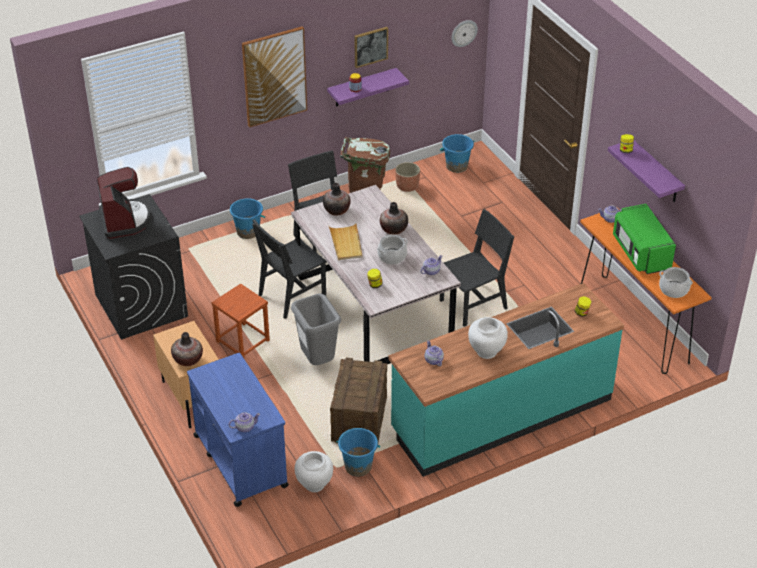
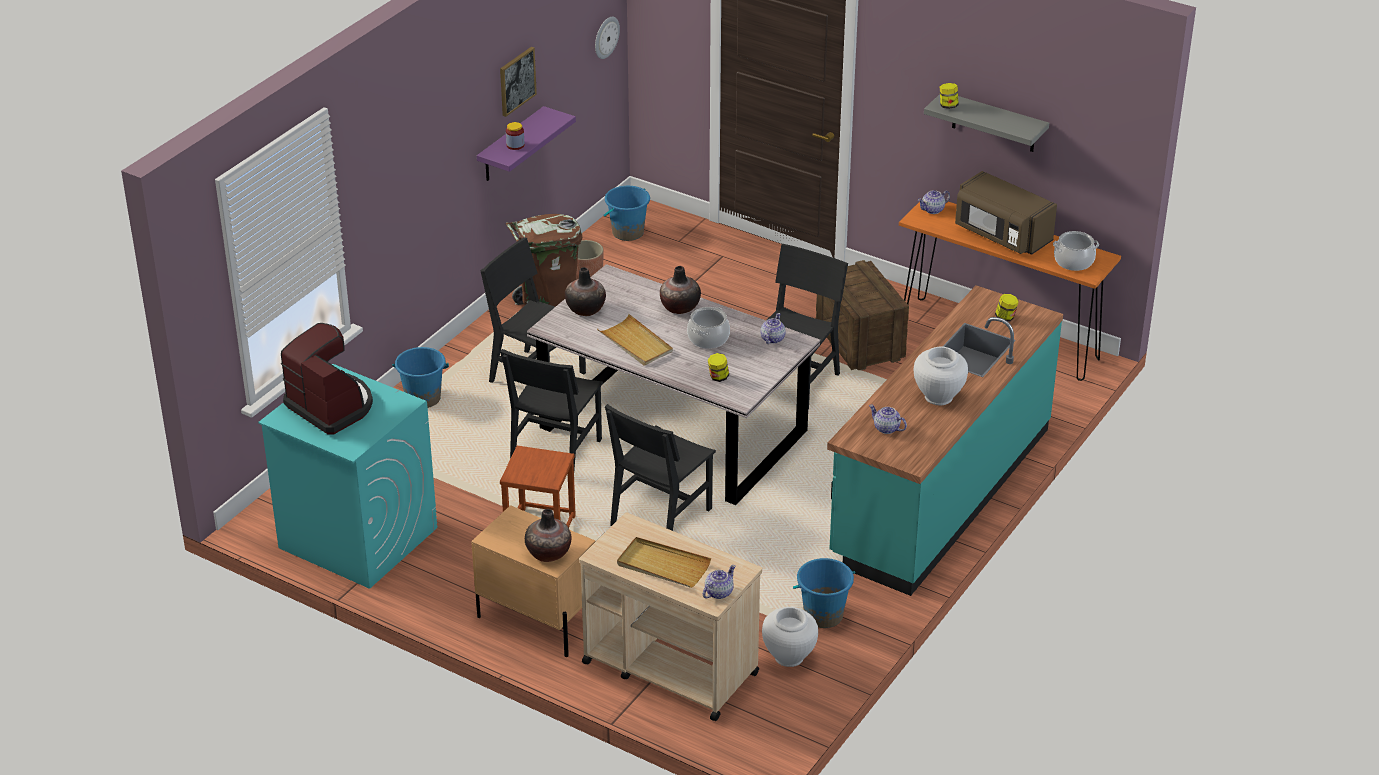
camera: 30 degrees left, 5 degrees down
(140, 305) = (357, 537): black washing machine -> turquoise washing machine
(229, 396) = (663, 565): none -> beige tray
(240, 460) = (669, 667): blue cart -> beige cart
(274, 76) = (422, 152): picture -> none
(317, 361) = (661, 517): grey trash can -> black chair
(359, 420) = (776, 563): crate -> crate (860, 341)
(640, 253) = (1001, 235): green microwave -> brown microwave
(656, 172) = (994, 123): purple shelf -> grey shelf

